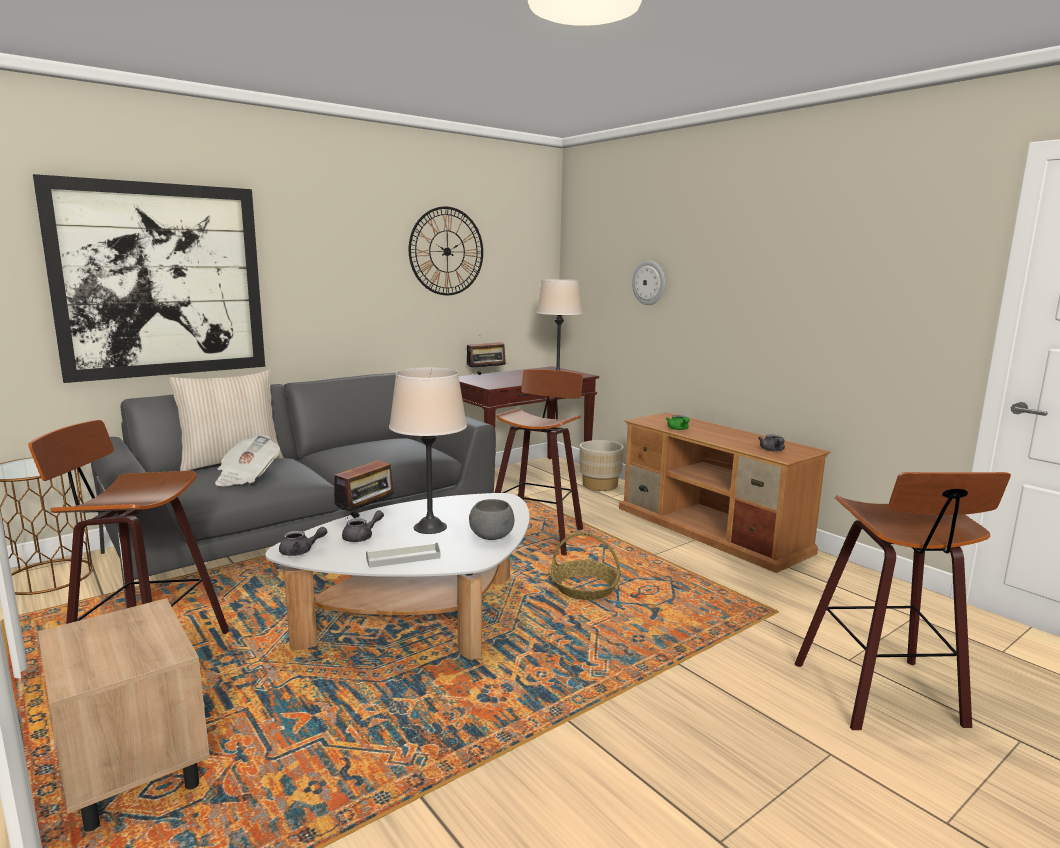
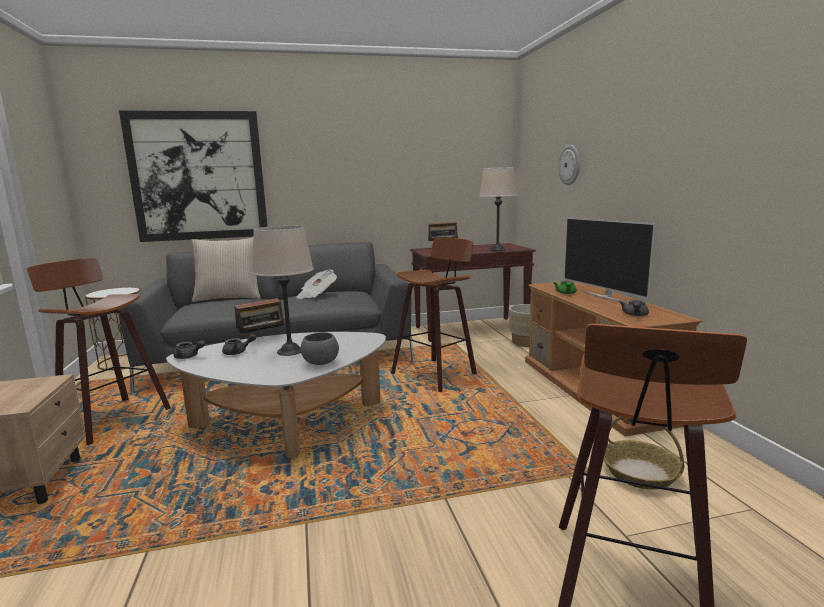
camera: 25 degrees right, 0 degrees up
(246, 477) = (219, 307): newspaper -> newspaper (317, 295)
(403, 558) = (241, 369): grey tray -> none
(447, 251) = (410, 150): wall clock -> none
(584, 588) = (430, 420): basket -> basket (639, 473)
(719, 431) = (605, 296): none -> television

